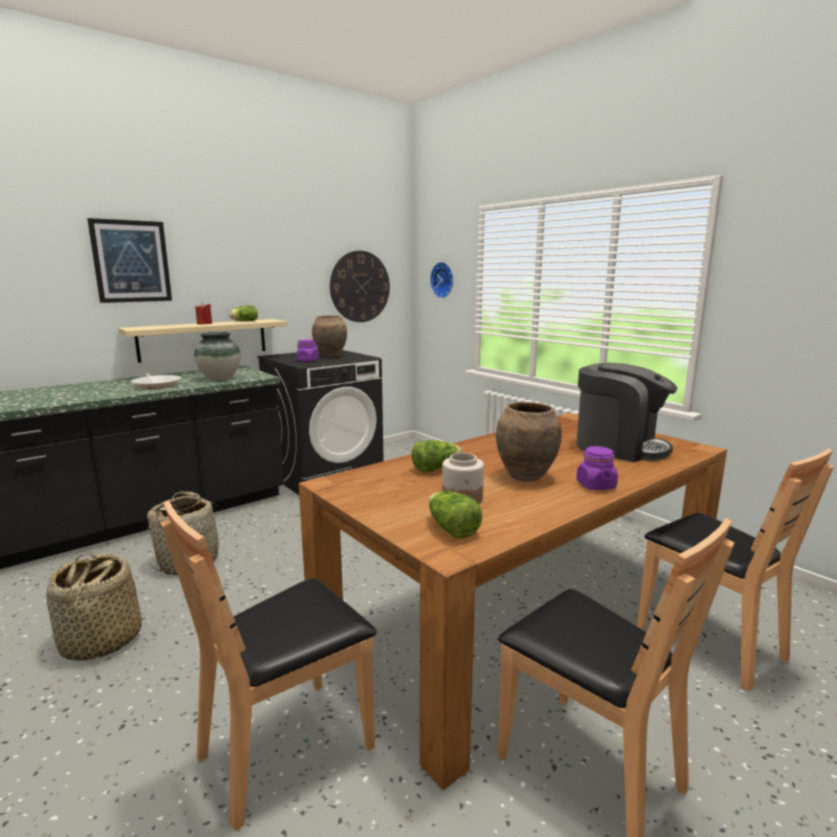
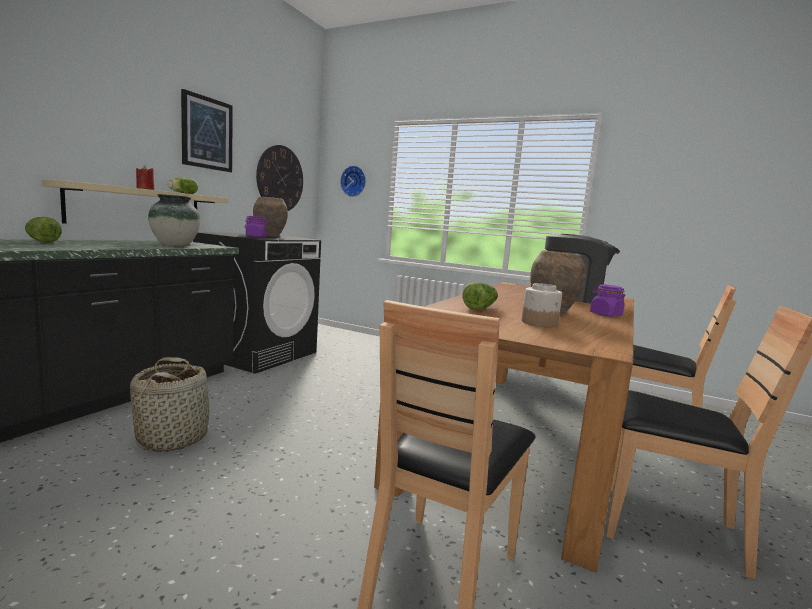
camera: 25 degrees left, 5 degrees down
(100, 641) = (125, 531): basket -> none
(131, 261) = (63, 106): picture -> picture (207, 133)
(157, 384) = (106, 244): frying pan -> none
(451, 529) = (572, 338): lettuce -> lettuce (42, 241)

